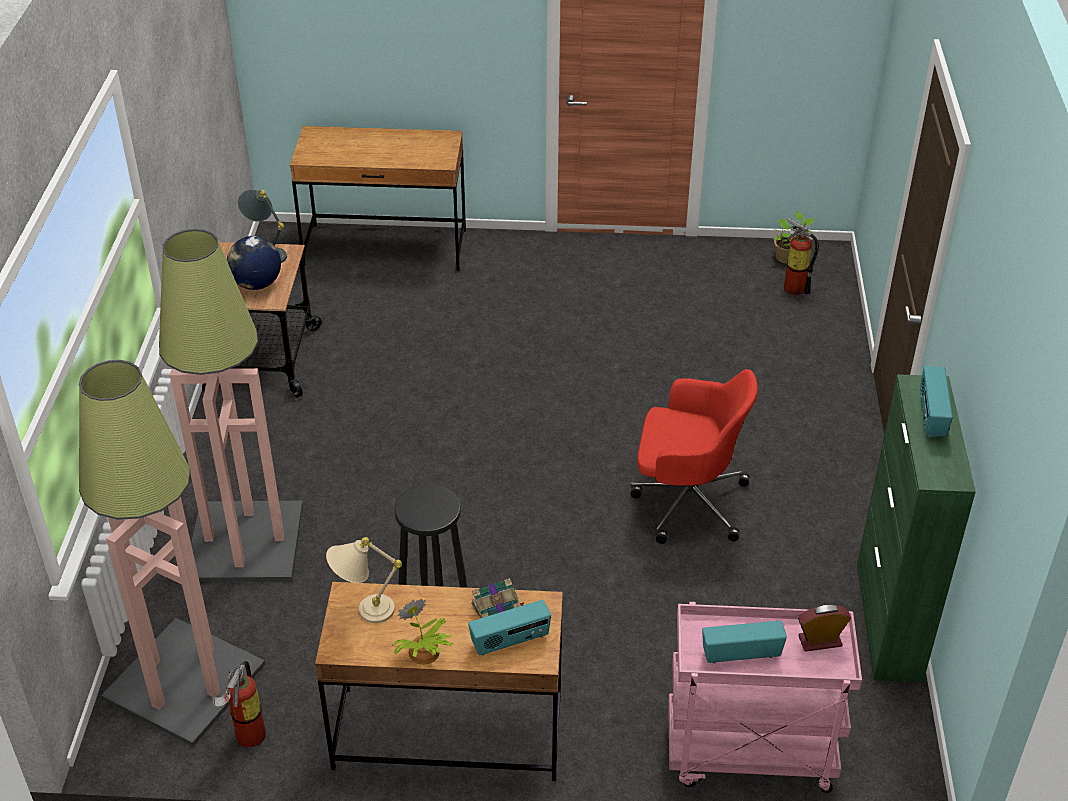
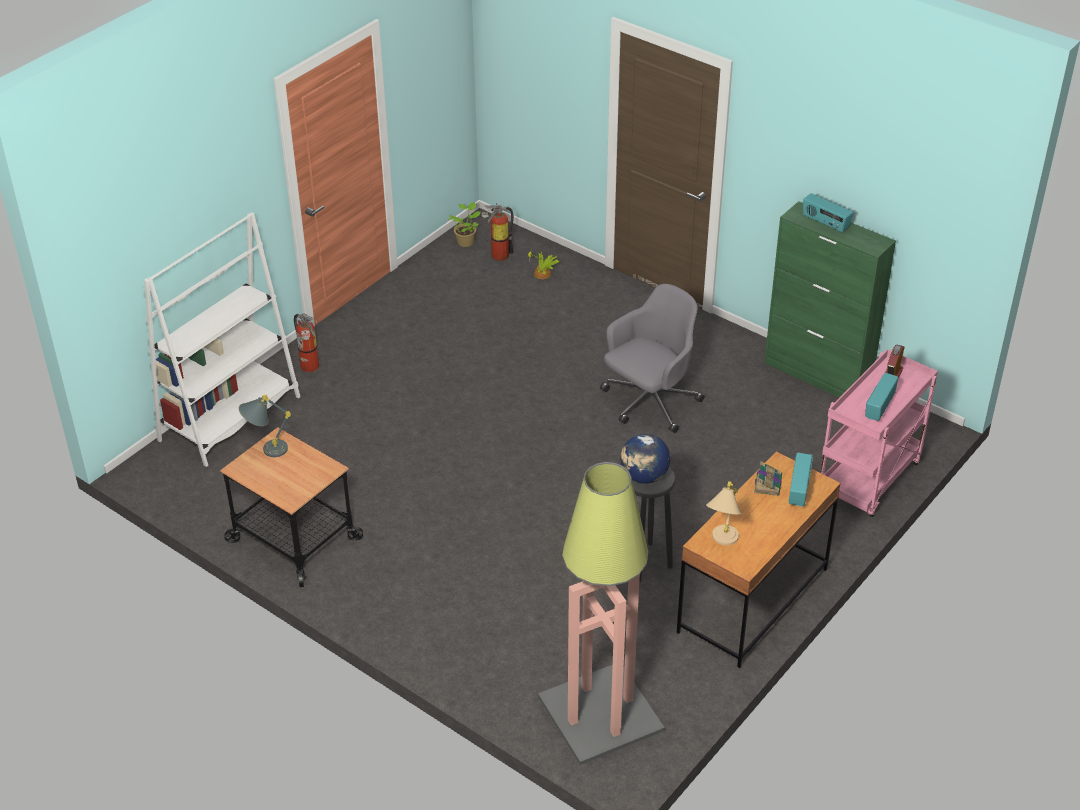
camera: 55 degrees left, 0 degrees up
(244, 541) = (488, 629): floor lamp -> none
(246, 738) = (678, 700): fire extinguisher -> fire extinguisher (310, 368)
(256, 284) = (300, 470): globe -> globe (644, 476)
(385, 248) = (230, 418): brown desk -> white bookcase
(423, 653) = (780, 530): potted plant -> potted plant (543, 274)
(686, 501) = (649, 403): red office chair -> grey office chair

